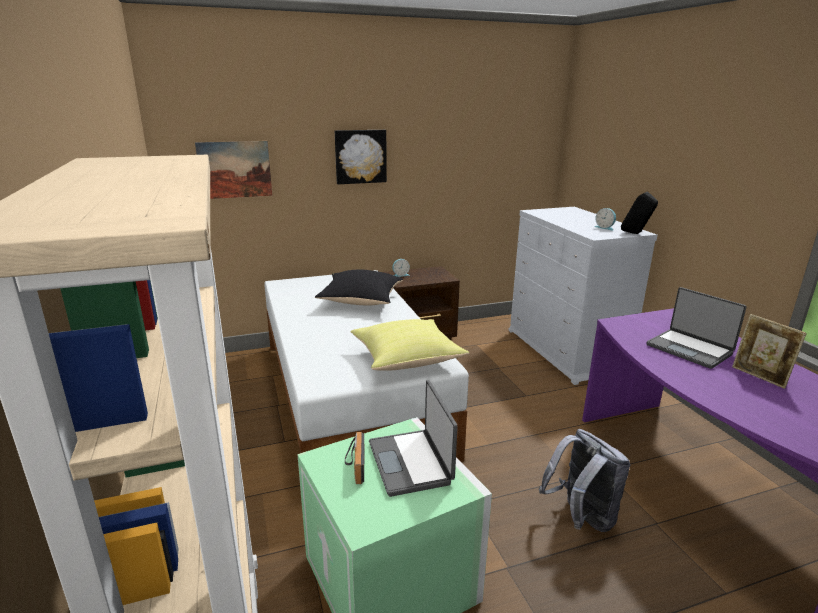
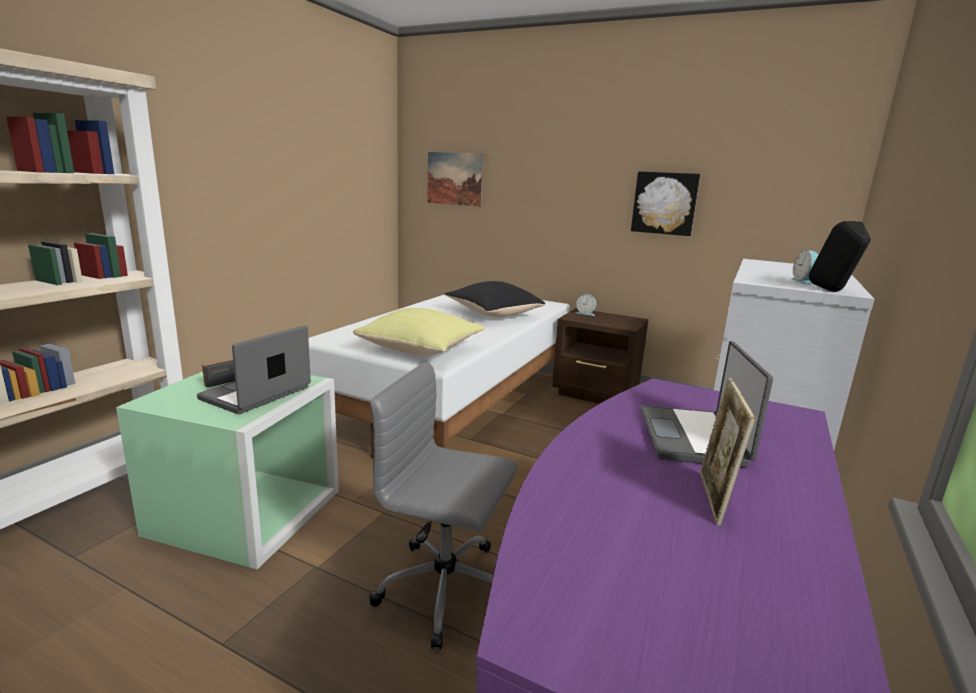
camera: 45 degrees right, 5 degrees down
(360, 156) = (568, 175): picture -> picture (664, 203)
(581, 518) = (446, 589): grey backpack -> grey office chair

